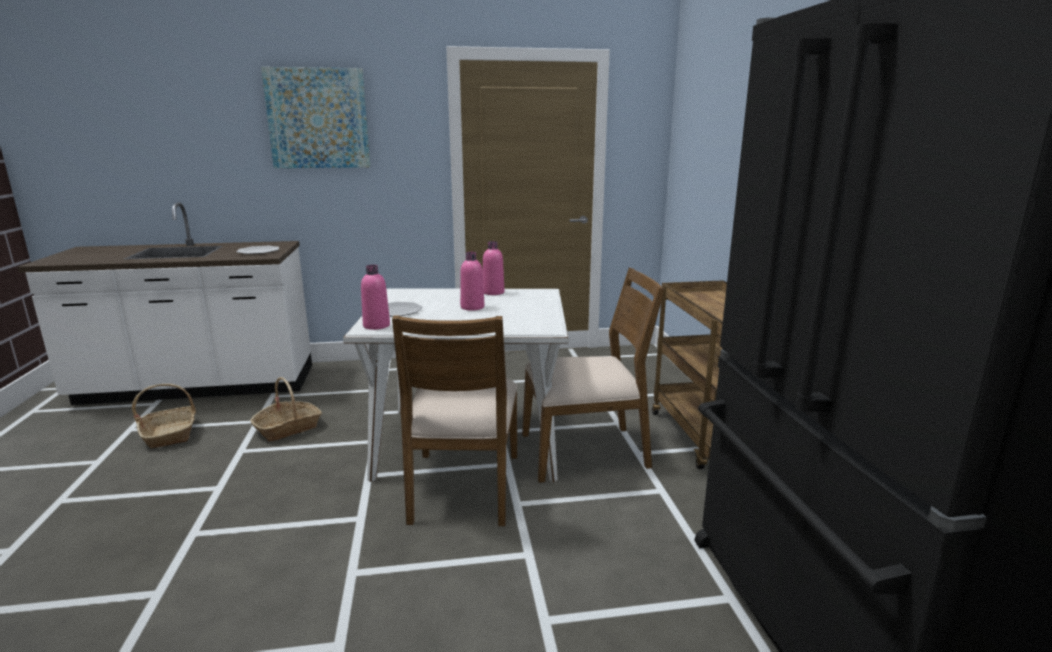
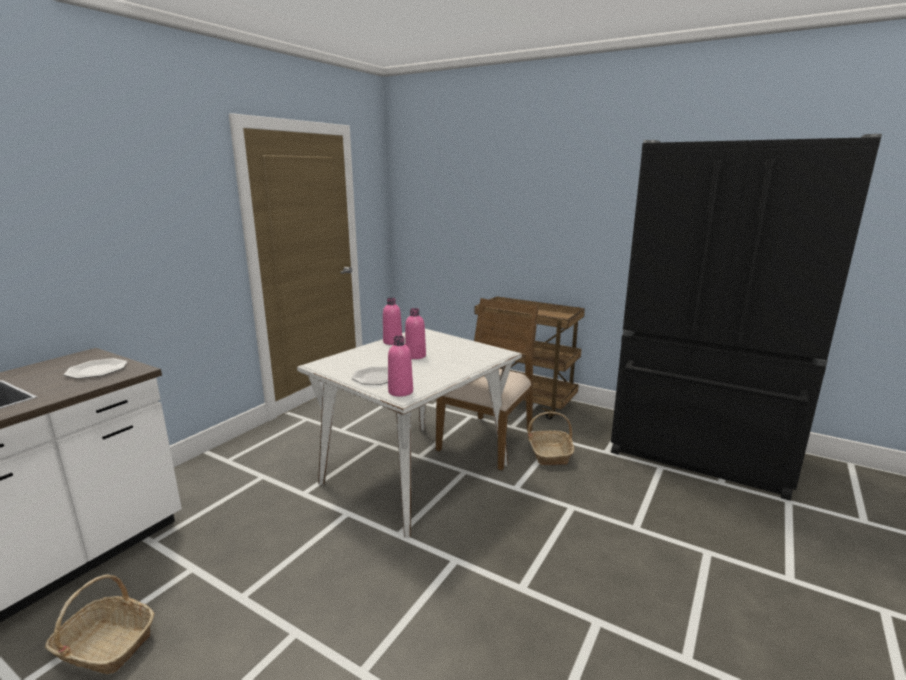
camera: 50 degrees left, 0 degrees up
(288, 428) = (245, 552): basket -> basket (549, 453)
(318, 118) = (100, 192): picture -> none
(463, 487) = (471, 499): brown chair -> none

